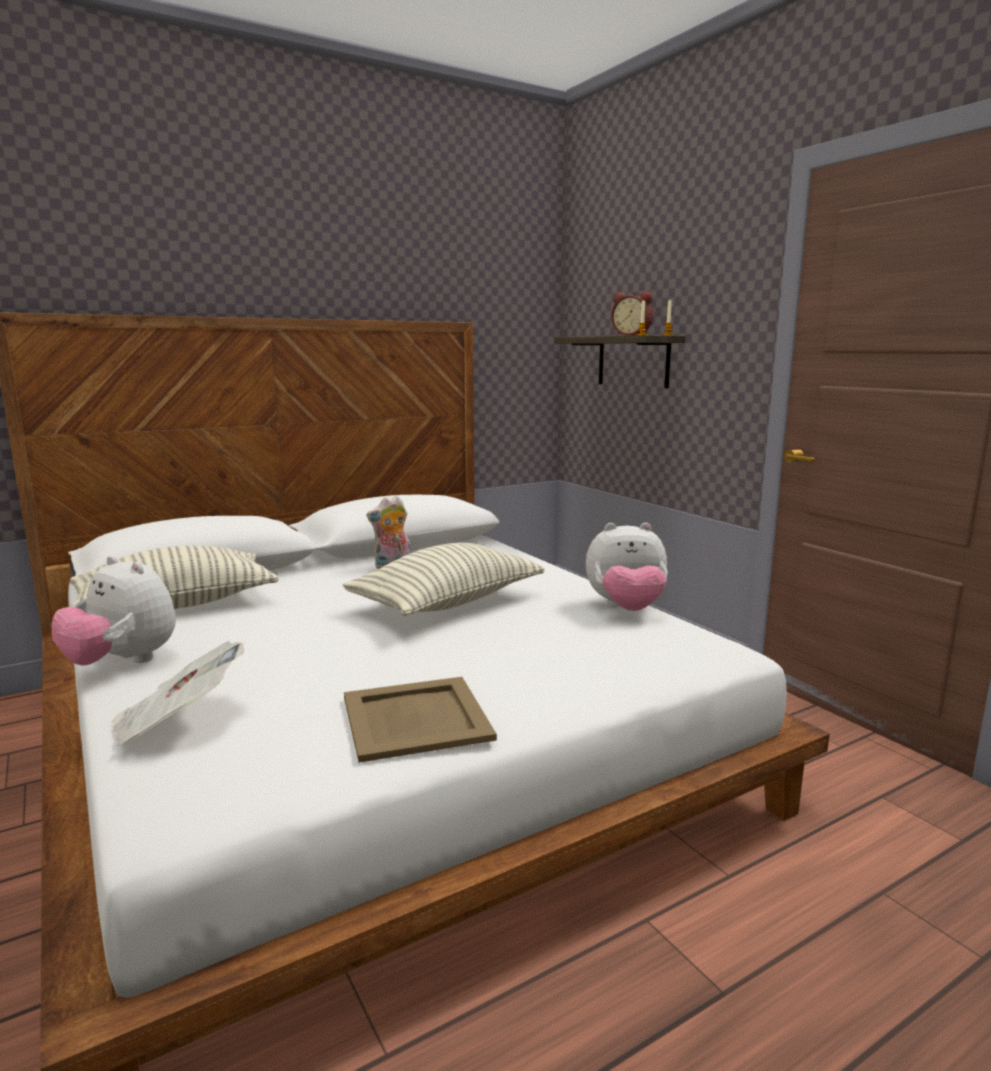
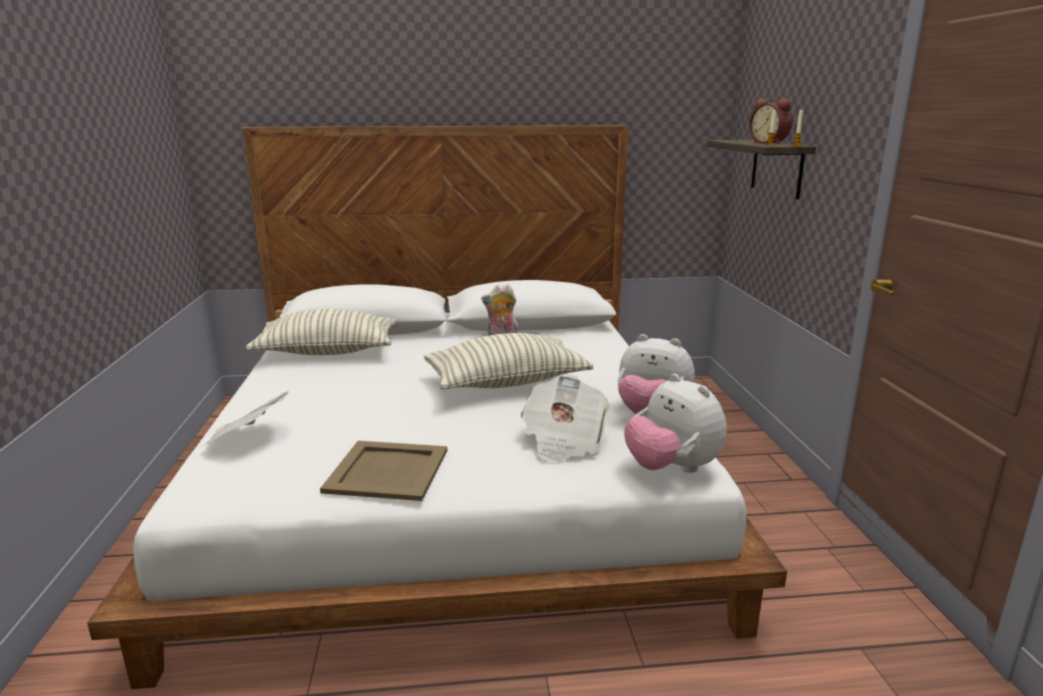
camera: 25 degrees right, 5 degrees up
(122, 662) = (258, 389): plush toy -> plush toy (672, 468)
(574, 648) = (563, 440): none -> newspaper

